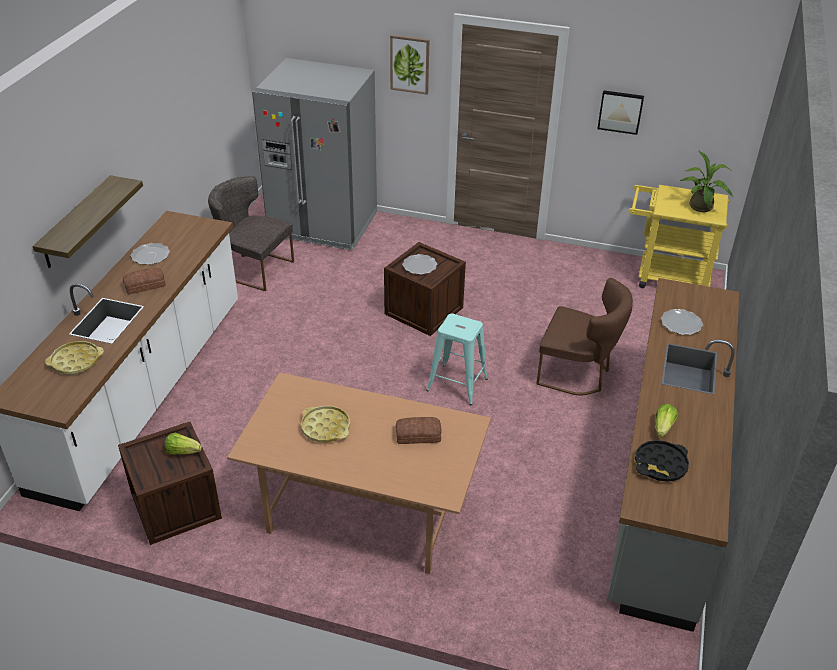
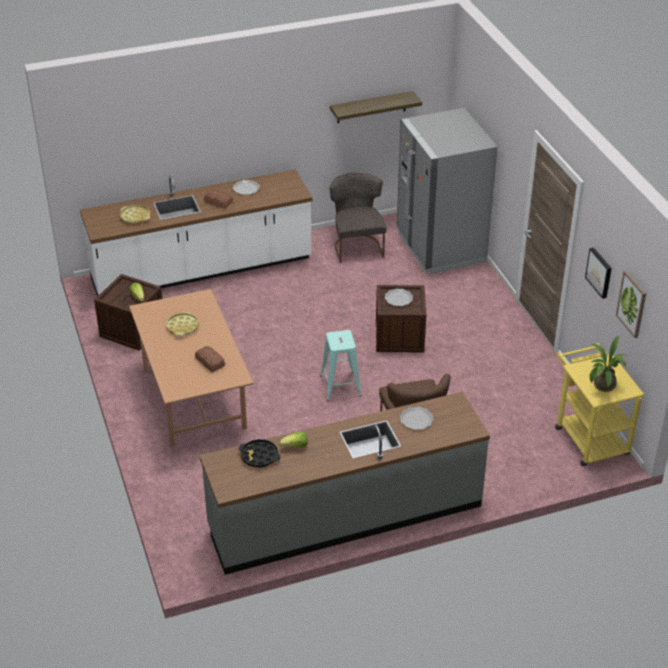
camera: 55 degrees right, 0 degrees up
(77, 222) = (199, 143): shelf -> shelf (371, 107)
(410, 64) = (513, 154): picture -> picture (632, 304)

